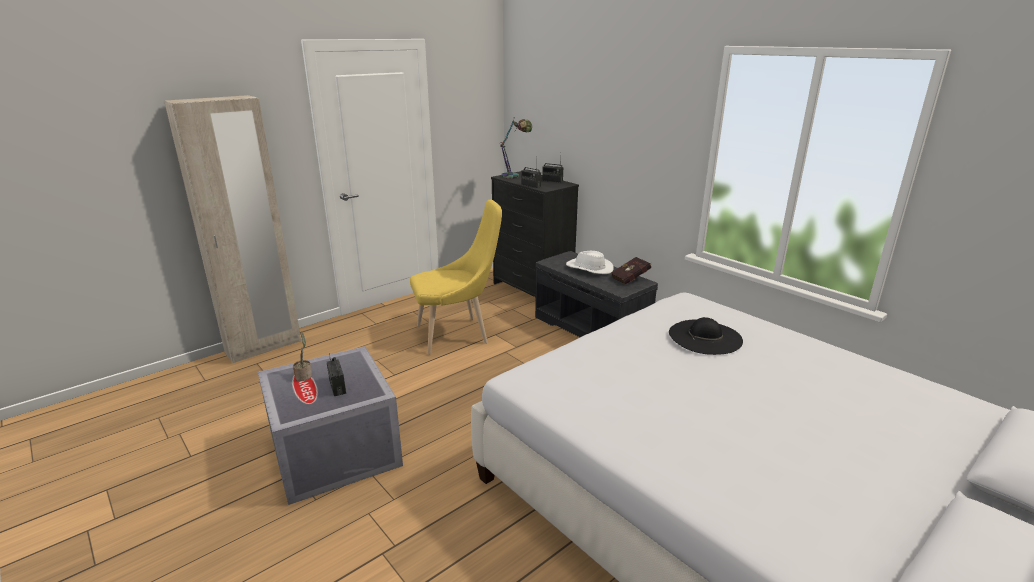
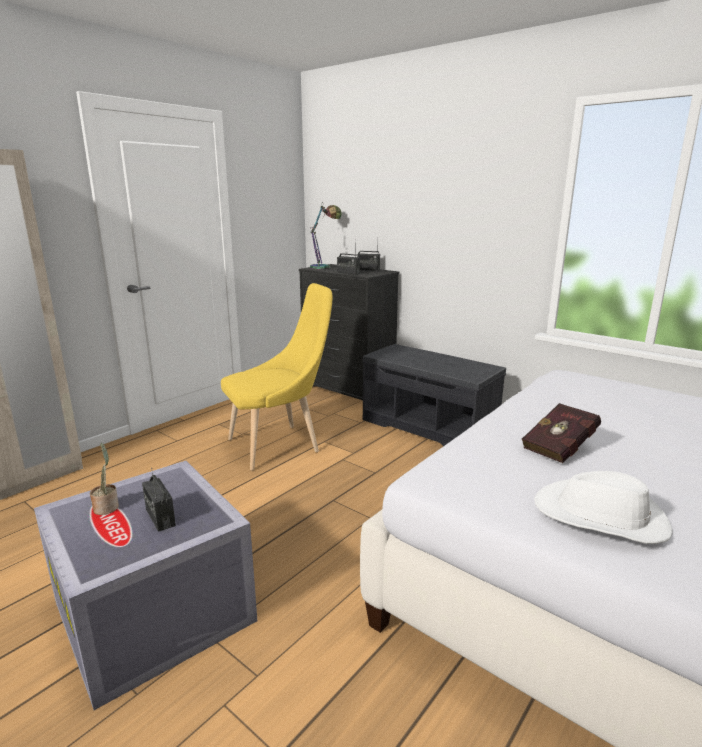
camera: 10 degrees left, 5 degrees down
(589, 268) = (425, 358): white hat -> white hat (601, 517)
(631, 279) = (476, 365): red book -> red book (561, 448)
(705, 337) = (624, 410): black hat -> none

